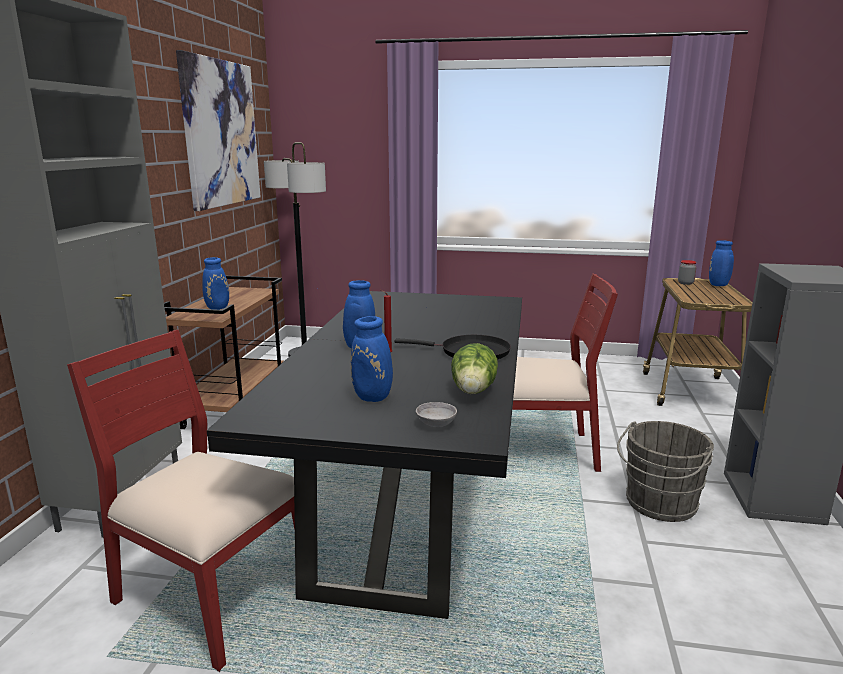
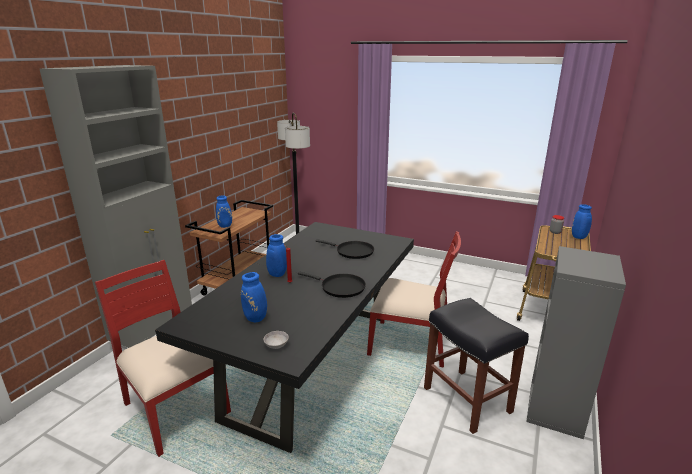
camera: 15 degrees right, 5 degrees up
(221, 133) = (243, 109): picture -> none
(450, 315) = (352, 252): none -> black frying pan
(473, 392) = (316, 323): lettuce -> none
(658, 505) = (468, 400): grey bucket -> black stool

